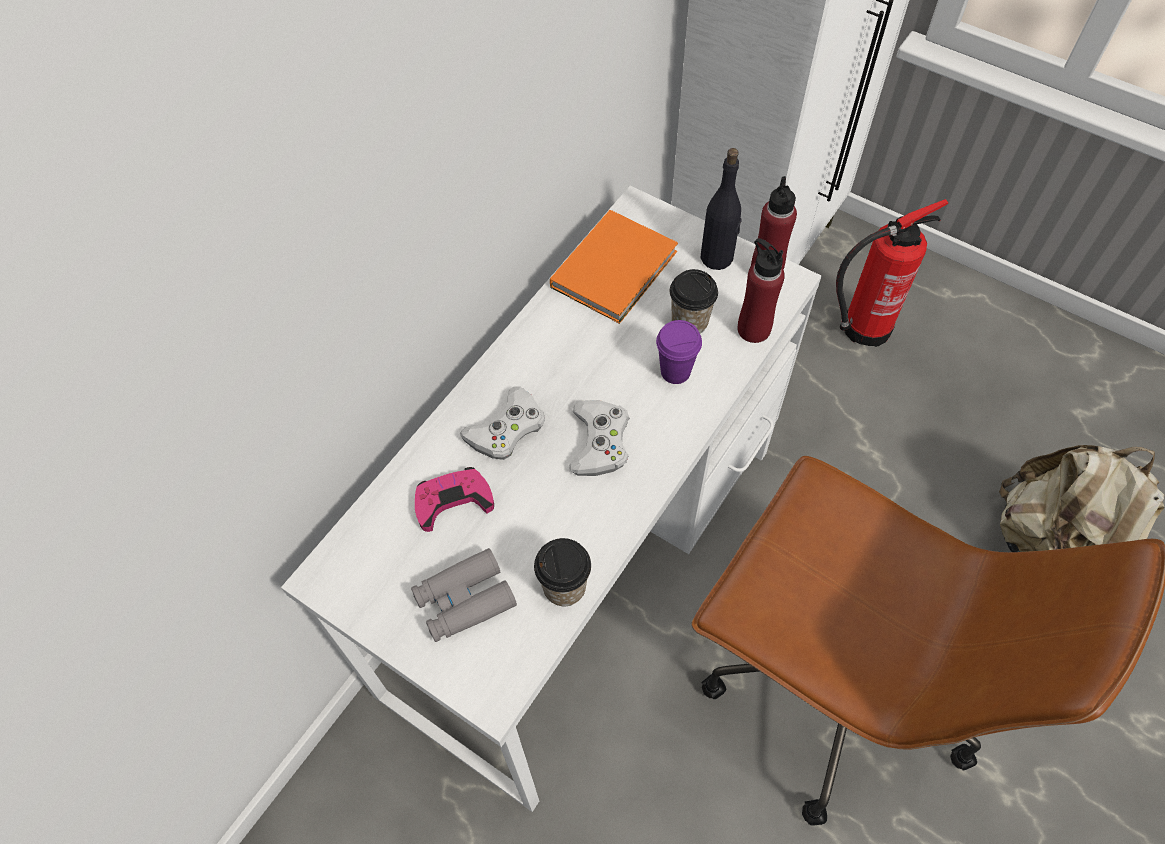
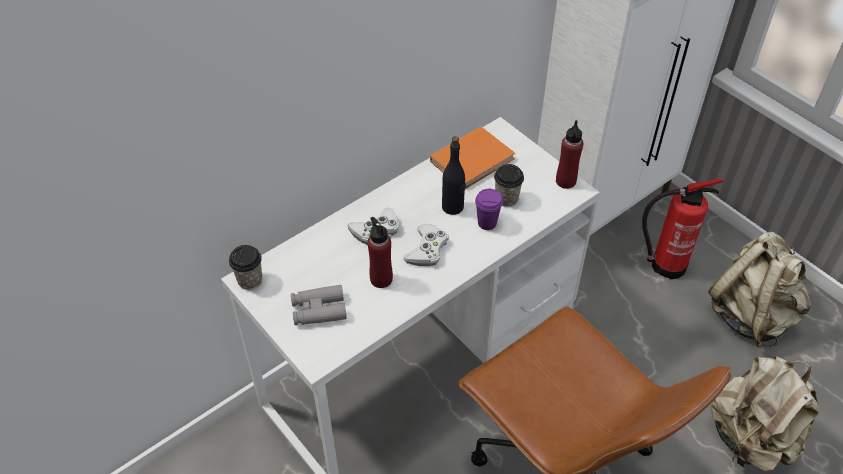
camera: 15 degrees right, 10 degrees down
(453, 501) = (331, 259): pink game controller -> none
(564, 587) = (377, 318): cup -> cup (250, 280)
(717, 257) = (538, 168): black bottle -> black bottle (453, 207)
(753, 329) = (544, 211): red bottle -> red bottle (381, 279)
(993, 370) = (751, 315): none -> beige backpack

